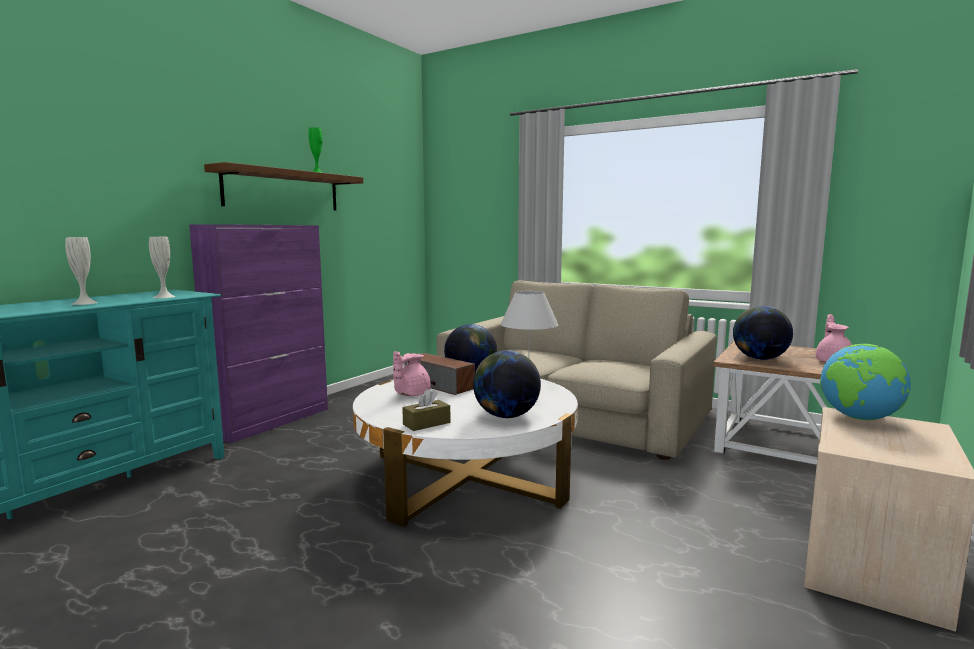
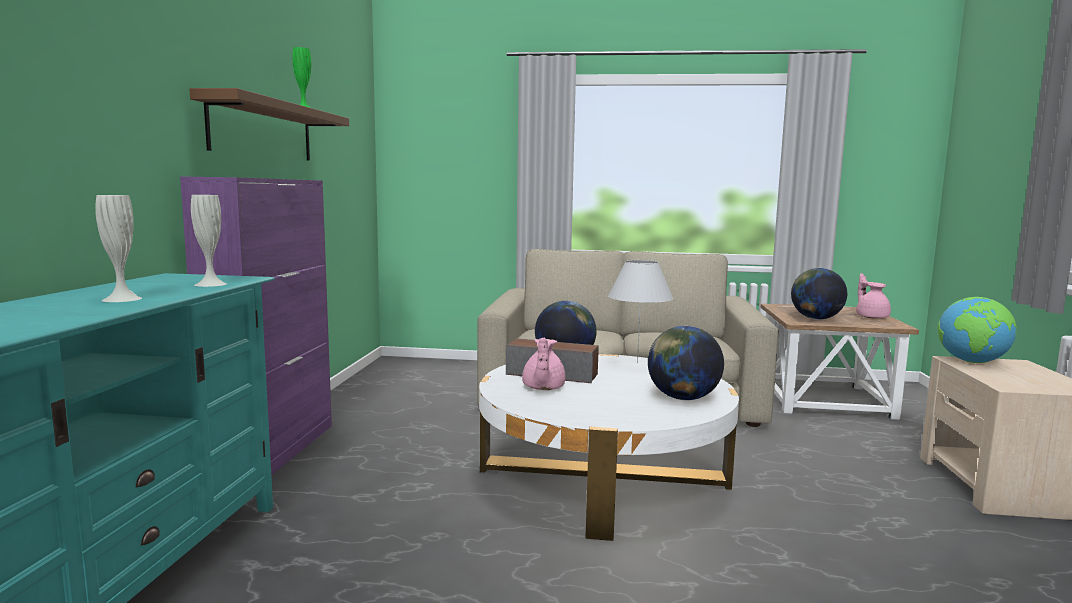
camera: 25 degrees left, 0 degrees up
(426, 423) = (623, 417): brown tissue box -> none

